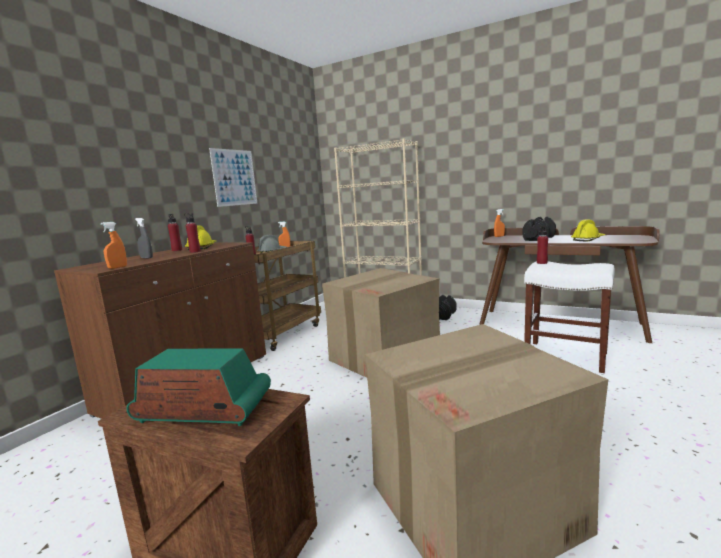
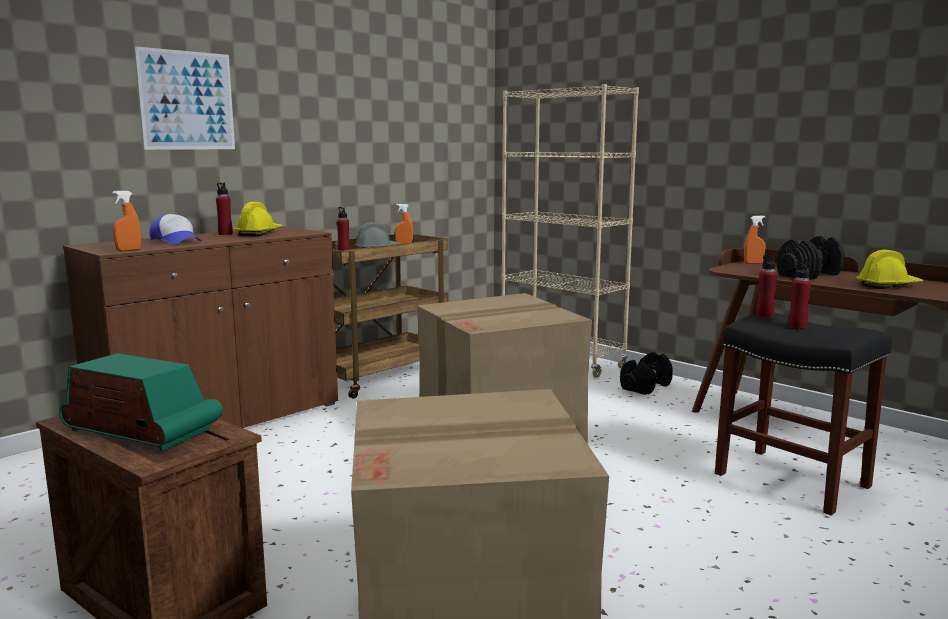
camera: 15 degrees right, 0 degrees up
(146, 258) = (176, 241): grey spray bottle -> cap
(195, 251) = (241, 239): red bottle -> red bottle (797, 326)
(234, 177) = (334, 132): picture -> picture (187, 100)
(564, 356) = (789, 480): white stool -> black stool

